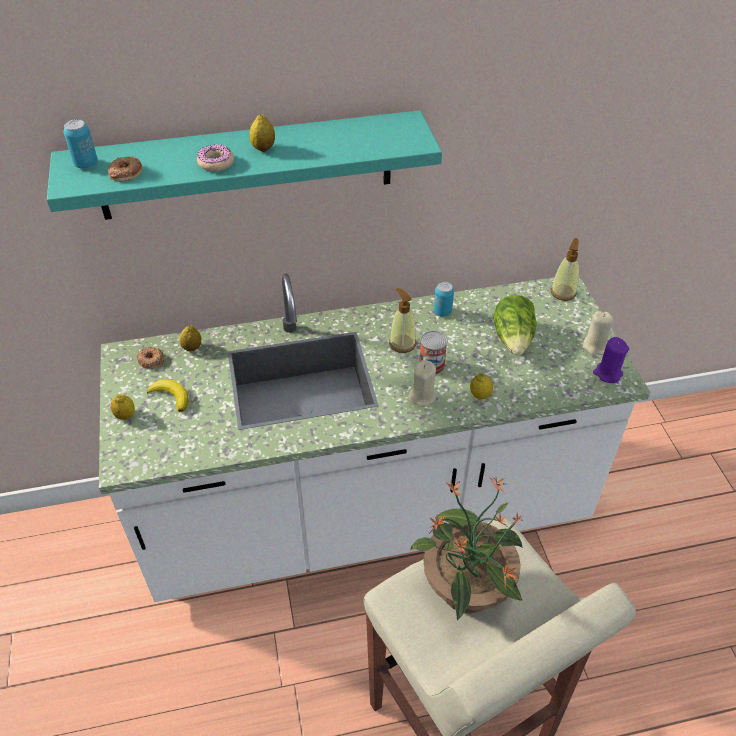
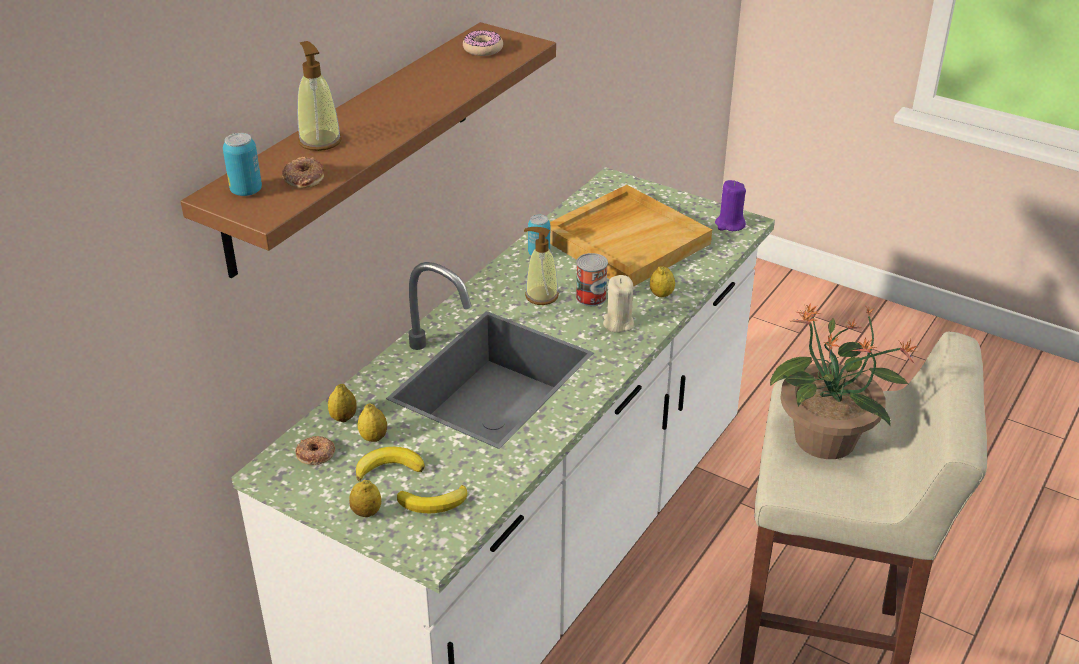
camera: 45 degrees left, 10 degrees down
(161, 437) = (434, 503): none -> banana
(216, 163) = (379, 132): donut -> donut (483, 49)
(246, 166) = (353, 146): turquoise shelf -> brown shelf
(263, 148) = (400, 103): lemon -> lemon (373, 437)
(513, 339) = (626, 240): lettuce -> beige tray
(563, 292) = (614, 186): soap dispenser -> soap dispenser (320, 141)
(595, 346) = (694, 211): beige candle -> none

